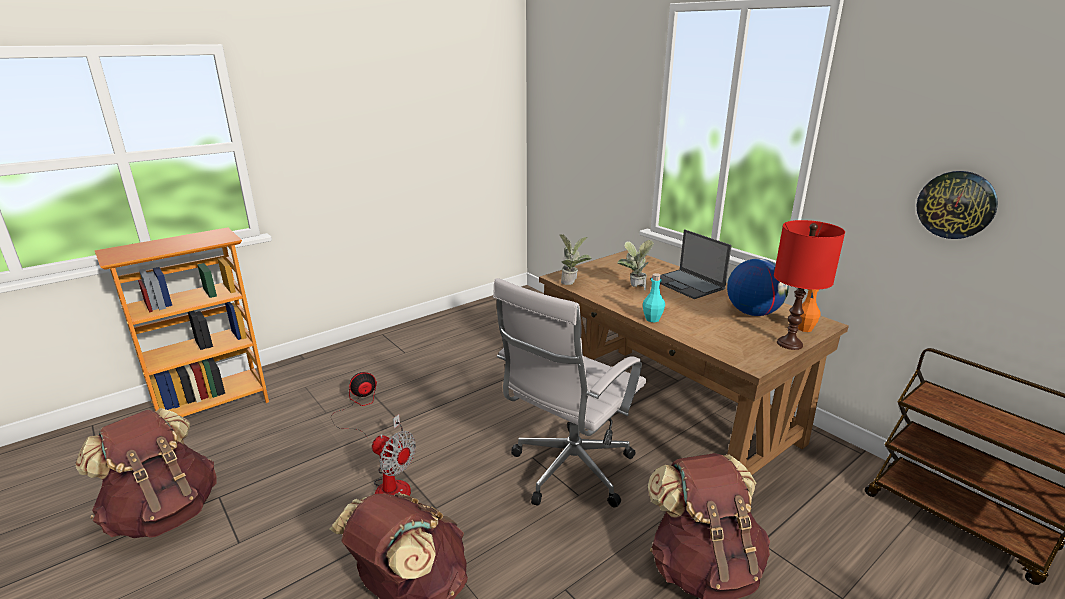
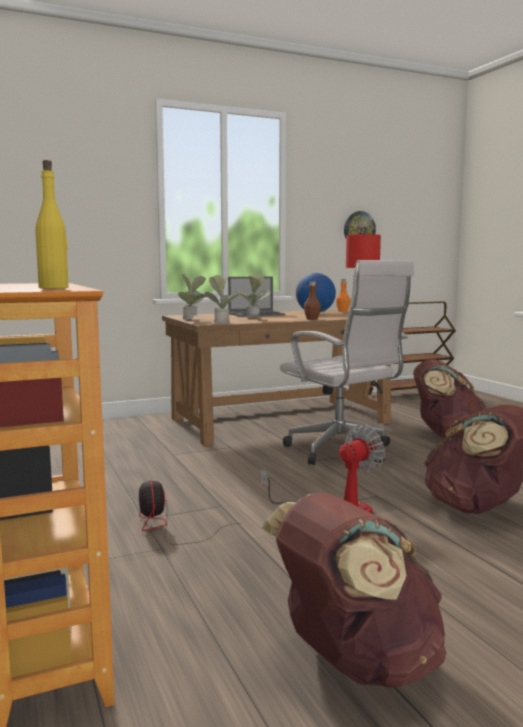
camera: 75 degrees left, 15 degrees down
(136, 254) = (54, 288): none -> yellow bottle
(596, 266) = (193, 319): none -> potted plant
(652, 319) = (312, 319): turquoise bottle -> brown bottle

